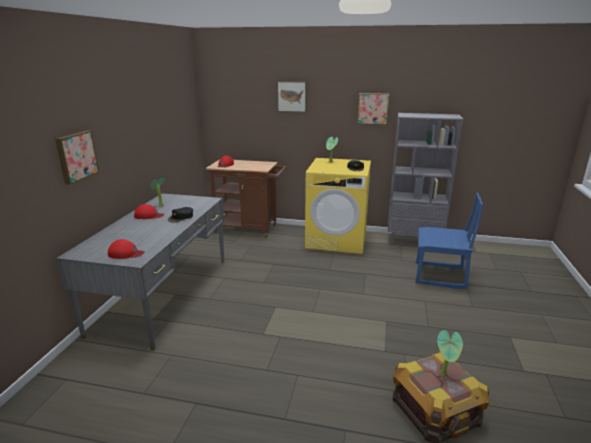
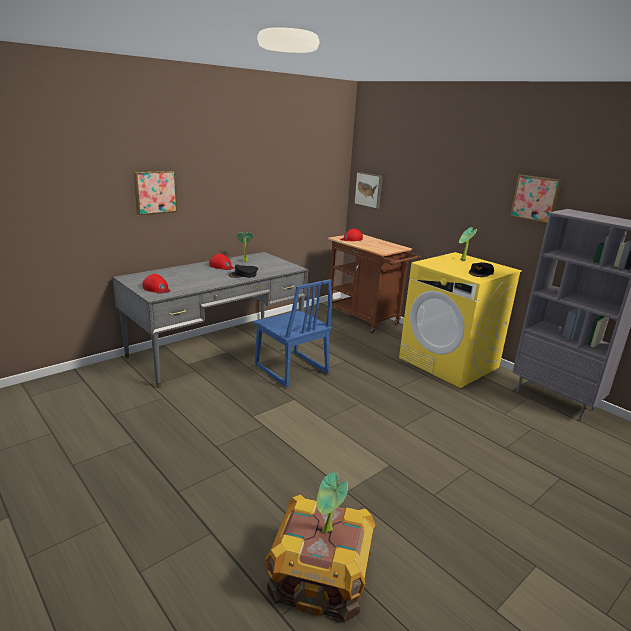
camera: 35 degrees right, 0 degrees up
(292, 96) = (441, 169): picture -> picture (369, 190)
(440, 276) = (534, 452): blue chair -> blue chair (290, 370)

